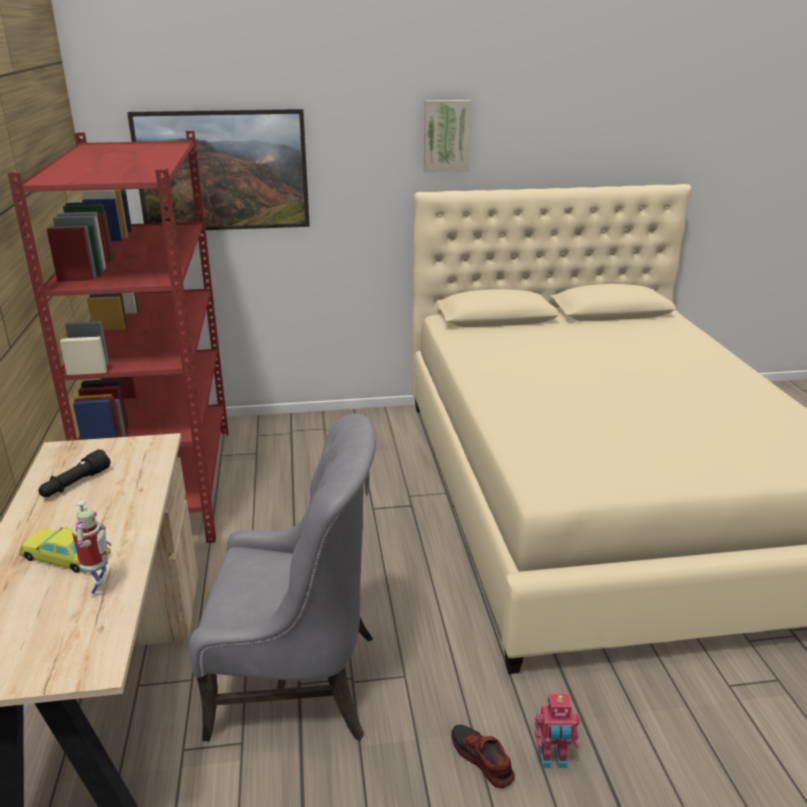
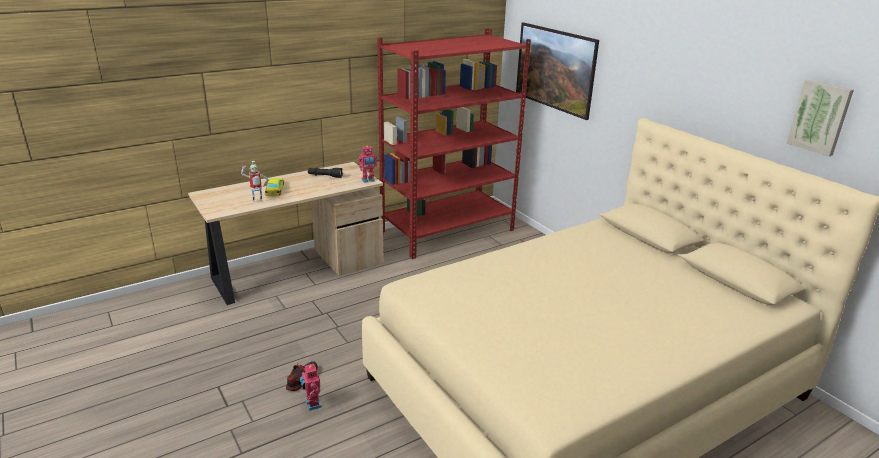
camera: 65 degrees right, 0 degrees up
(154, 444) = (368, 180): none -> toy robot
(298, 682) = (327, 312): grey chair -> none
(446, 135) = (680, 82): picture -> picture (820, 117)

